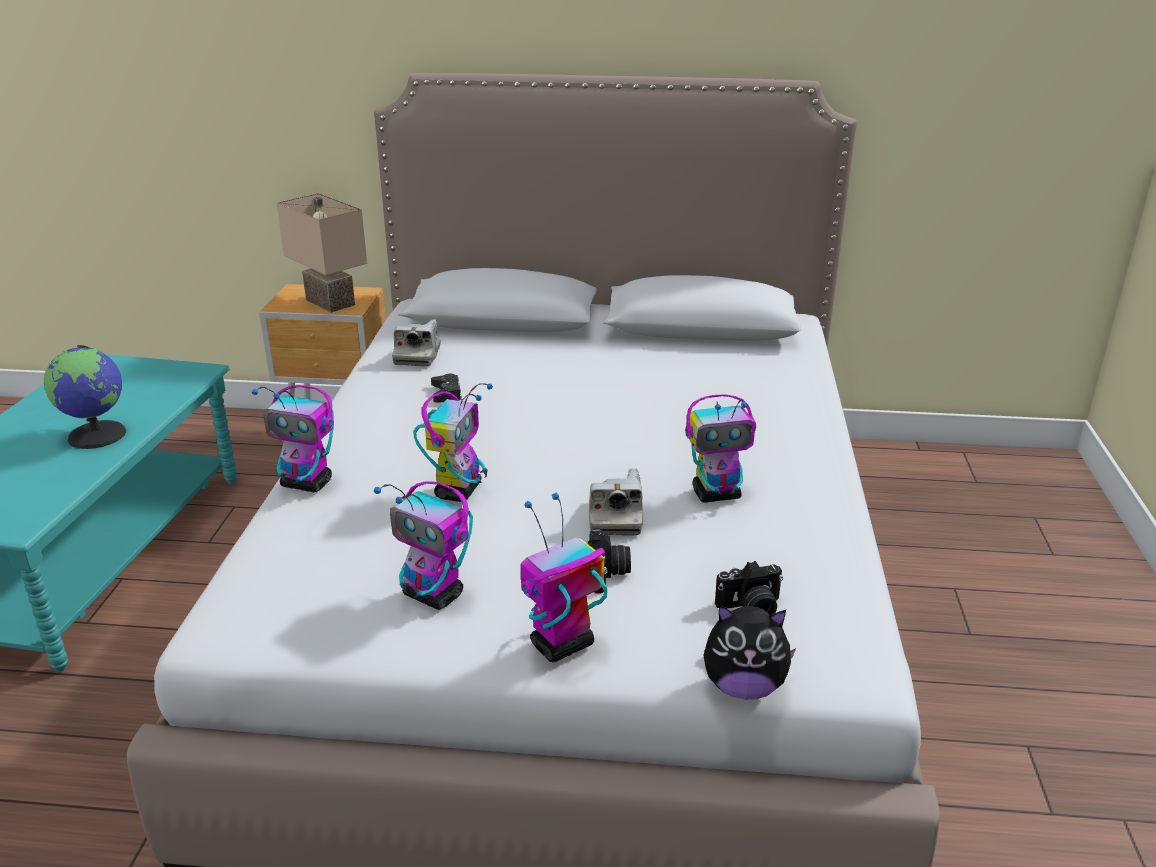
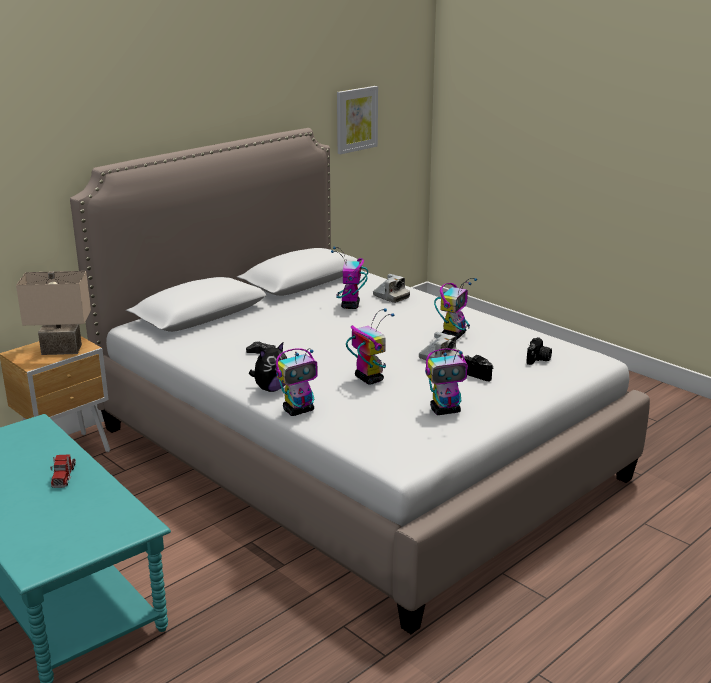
camera: 50 degrees left, 5 degrees down
(98, 435) = (64, 476): globe -> toy truck
(417, 356) = (203, 346): camera -> camera (391, 297)
(561, 646) = (515, 399): toy robot -> toy robot (350, 306)
(743, 687) = (579, 379): plush toy -> plush toy (271, 389)
(954, 87) = (356, 119): none -> picture

